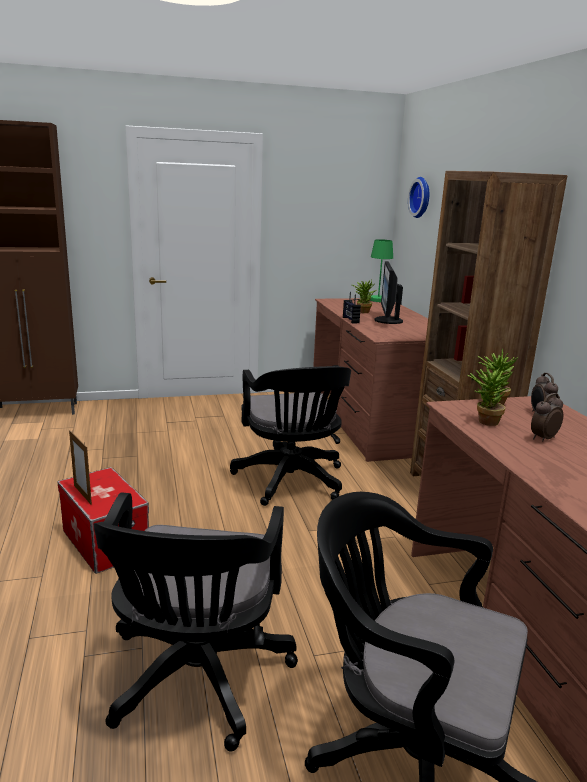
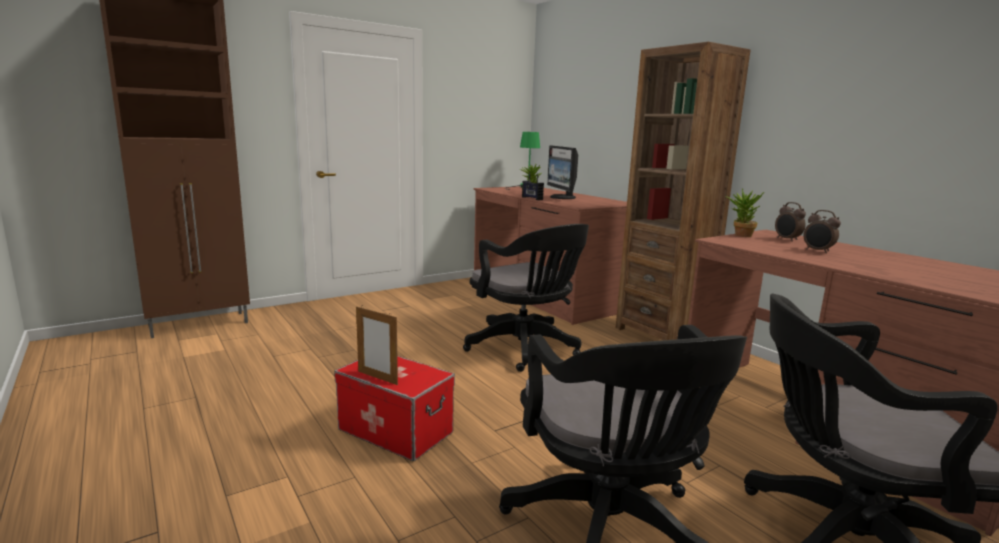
camera: 20 degrees left, 5 degrees down
(422, 197) = (568, 90): wall clock -> none
(484, 421) = (760, 246): potted plant -> none
(542, 438) = (817, 251): alarm clock -> alarm clock turned 75 degrees counterclockwise

